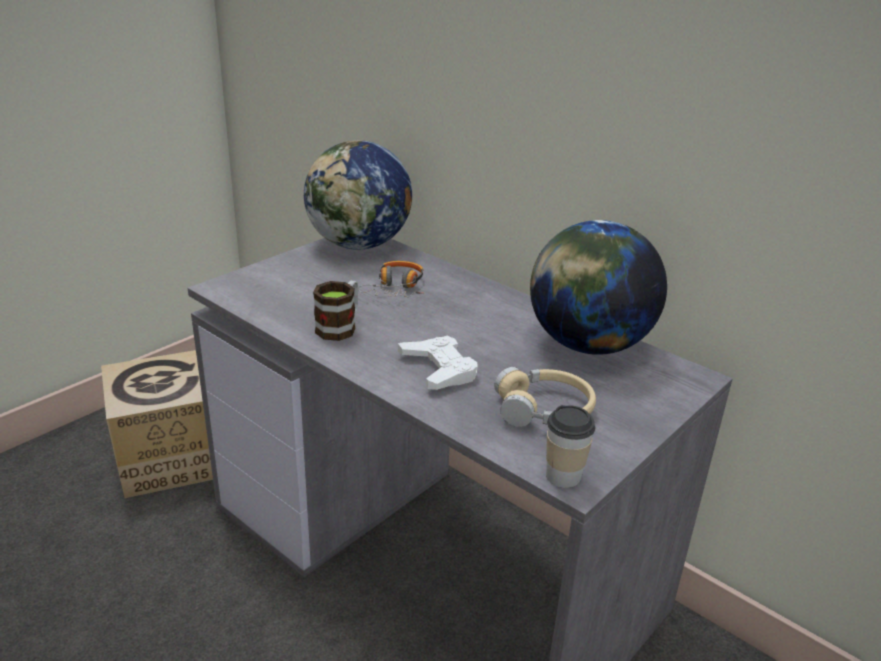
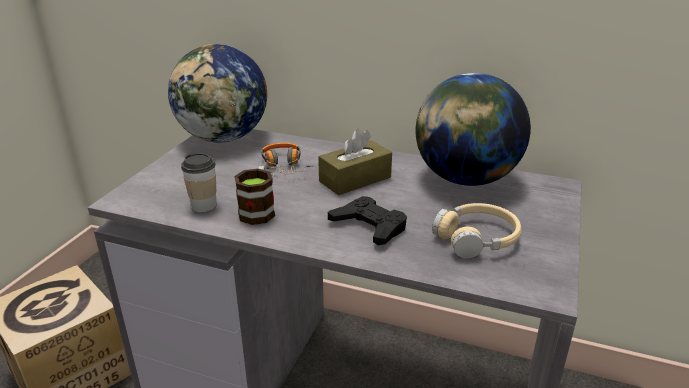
camera: 20 degrees left, 0 degrees up
(439, 369) = (369, 226): white game controller -> black game controller
(463, 318) = (355, 179): none -> brown tissue box
(563, 476) = (536, 290): cup -> cup (204, 205)

